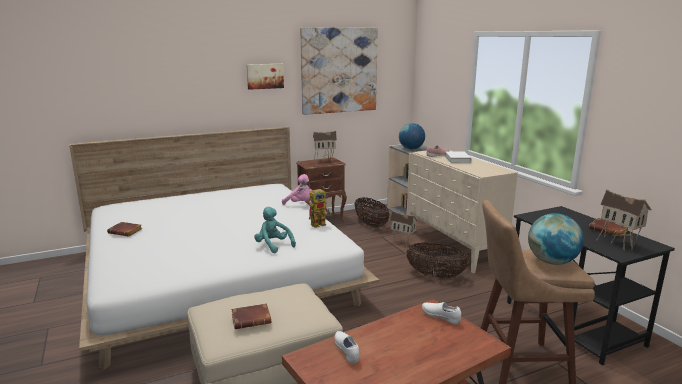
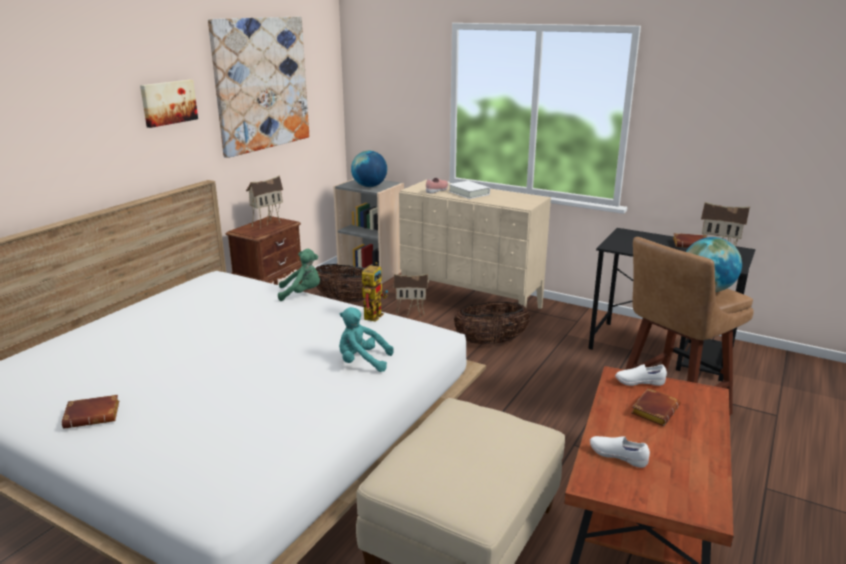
camera: 35 degrees left, 5 degrees up
(252, 319) = (476, 465): brown book -> brown book (654, 410)
(300, 203) = (302, 293): pink plush toy -> green plush toy

